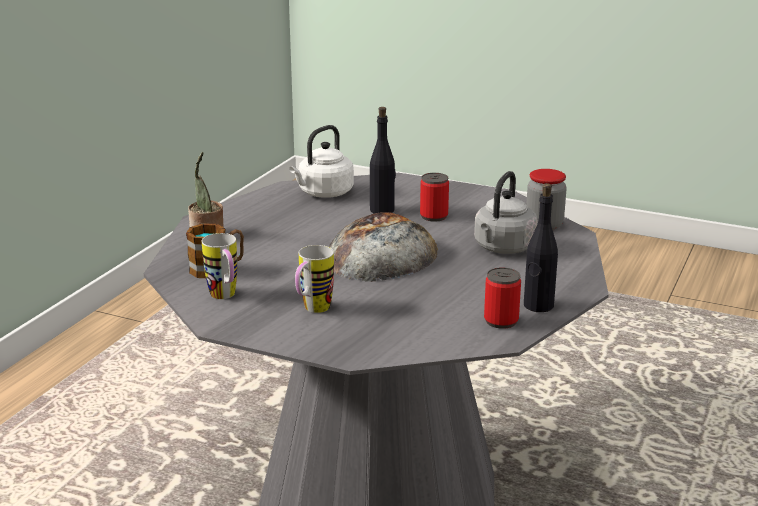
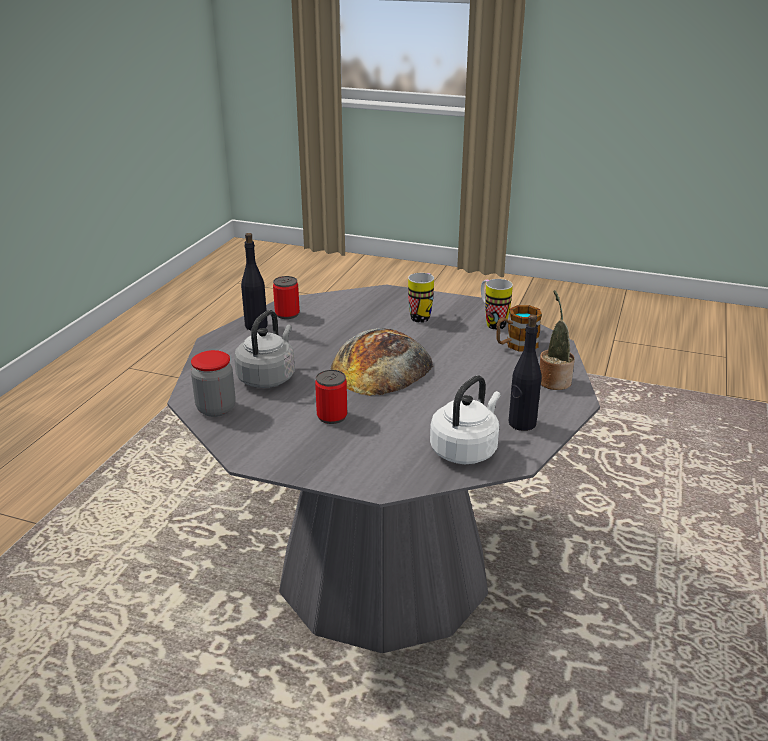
camera: 175 degrees right, 5 degrees up
(382, 210) = (389, 423): black bottle -> black bottle (521, 423)

